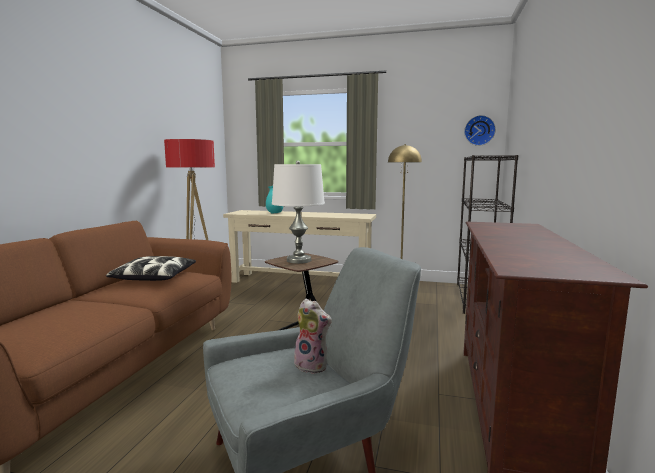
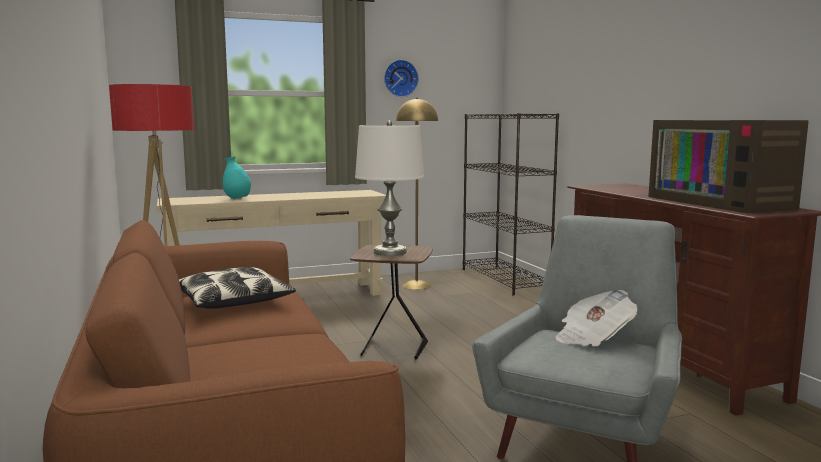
camera: 35 degrees left, 0 degrees up
(313, 365) = (593, 337): plush toy -> newspaper
(479, 130) = (477, 82): wall clock -> wall clock (400, 78)
(541, 253) = (722, 202): none -> television

